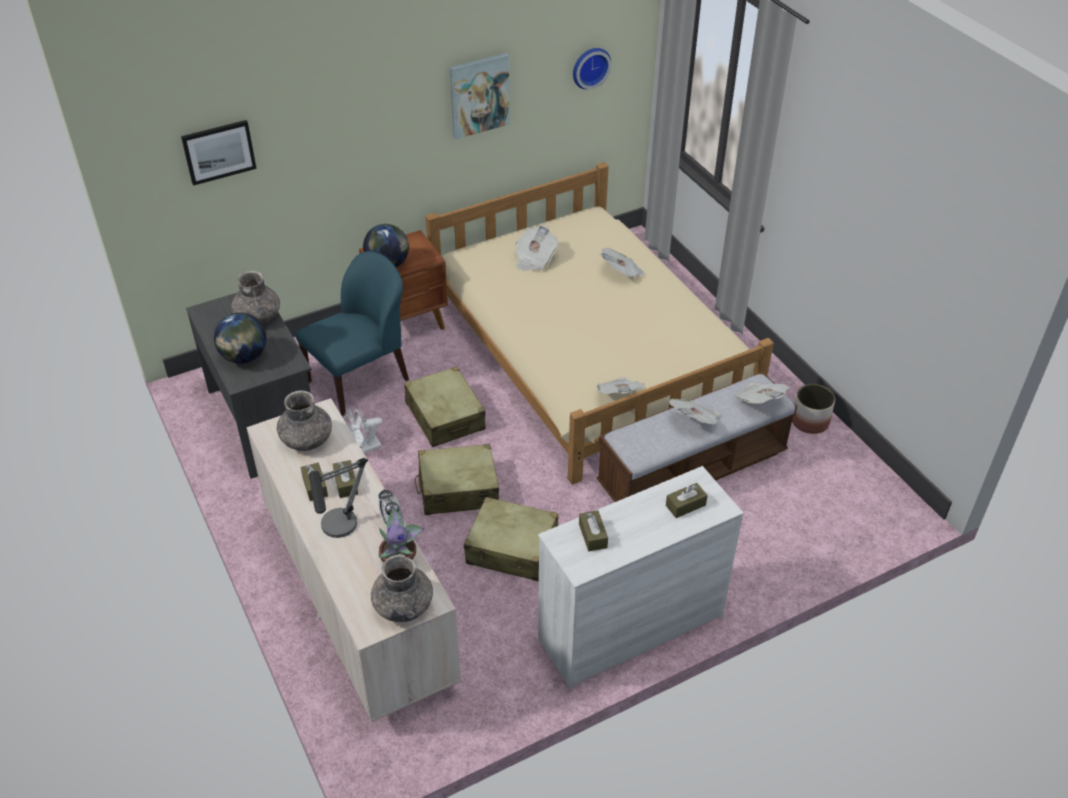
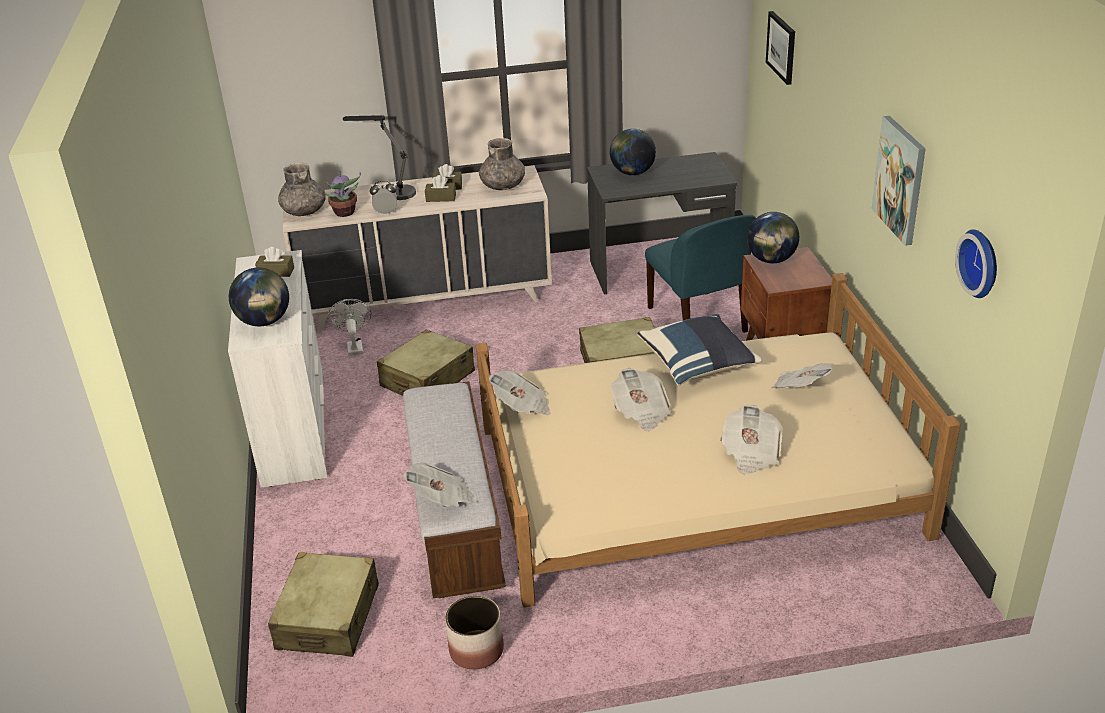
camera: 110 degrees right, 10 degrees down
(258, 316) = (687, 179): grey vase -> none
(363, 449) = (598, 315): white fan -> white fan (354, 346)
(458, 489) = (518, 359): beige suitcase -> beige suitcase (328, 617)
(521, 311) = (698, 365): none -> blue pillow
(685, 505) = (264, 321): brown tissue box -> globe
(695, 421) = (442, 442): newspaper -> newspaper (641, 413)

